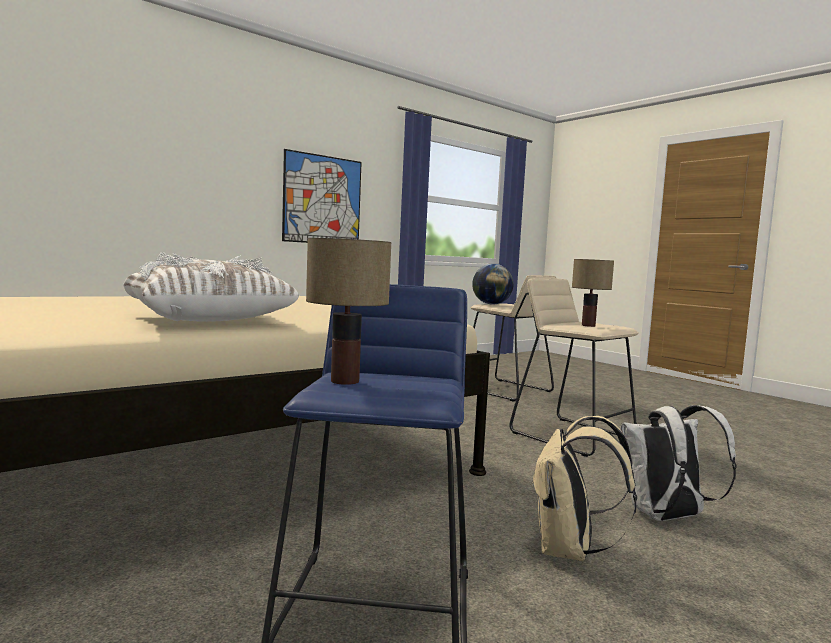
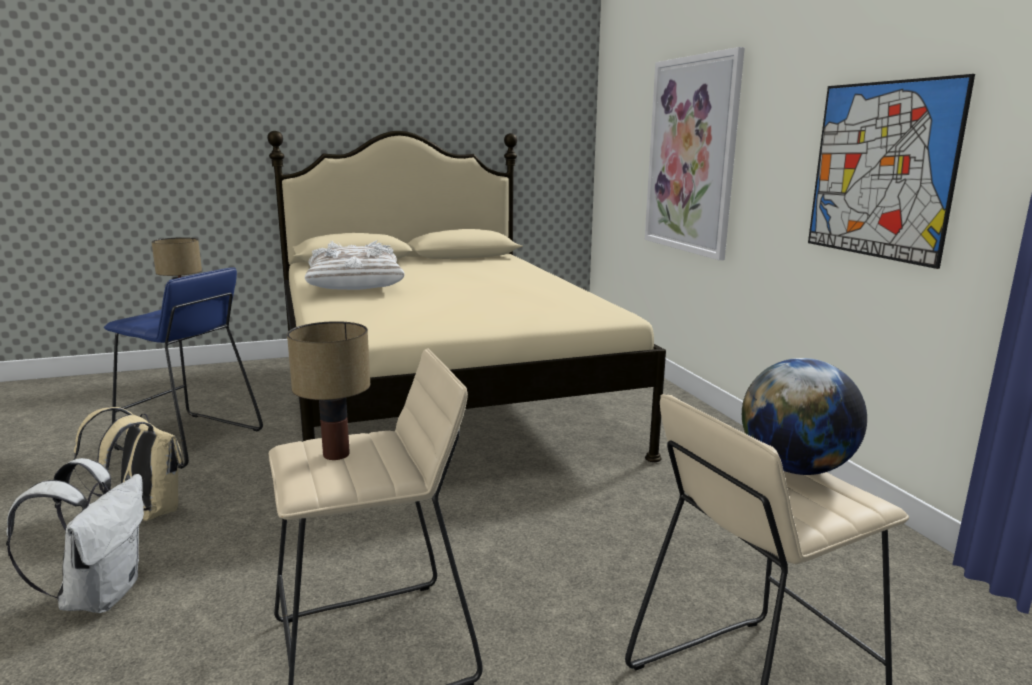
camera: 110 degrees right, 10 degrees up
(131, 174) = (691, 155): none -> picture

